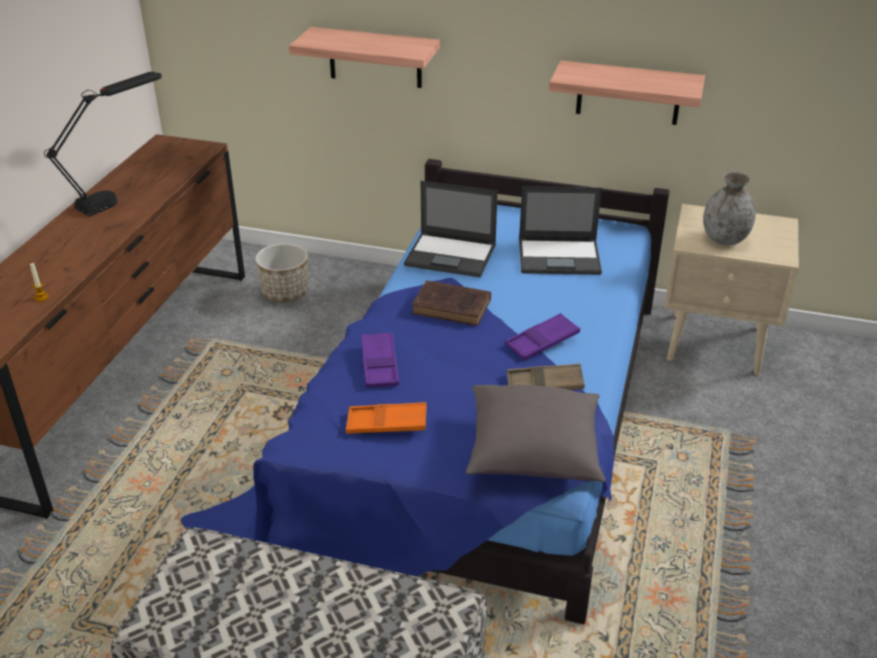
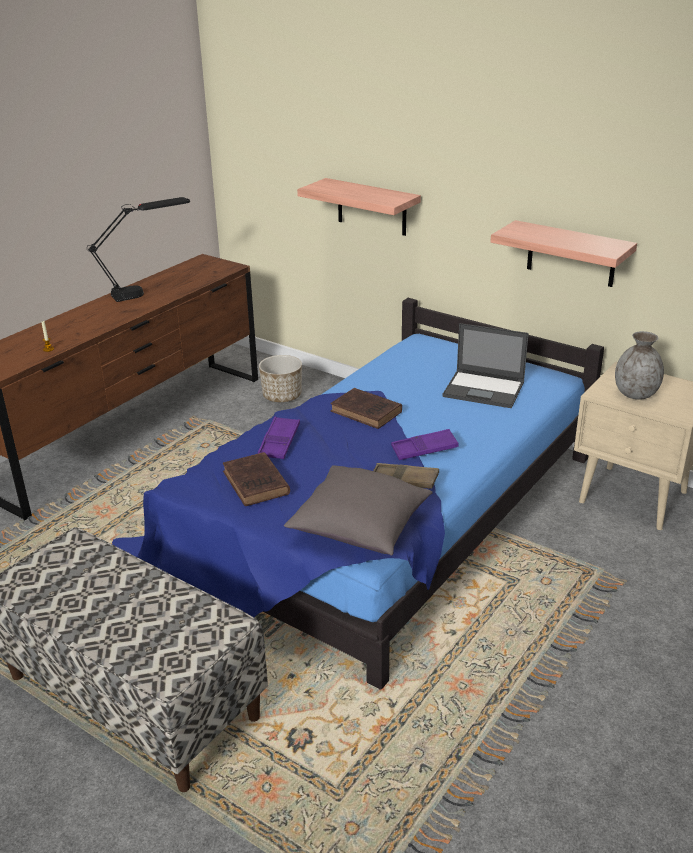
camera: 20 degrees right, 5 degrees down
(387, 423) = (256, 484): orange tray -> brown book
(451, 255) = (392, 375): laptop -> none

